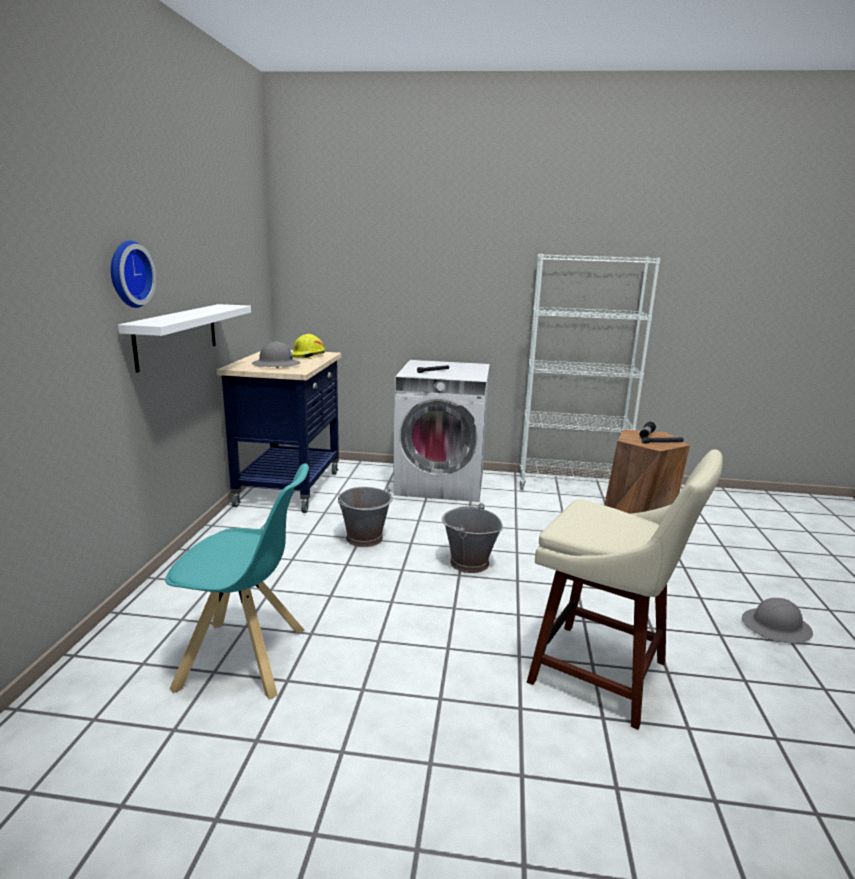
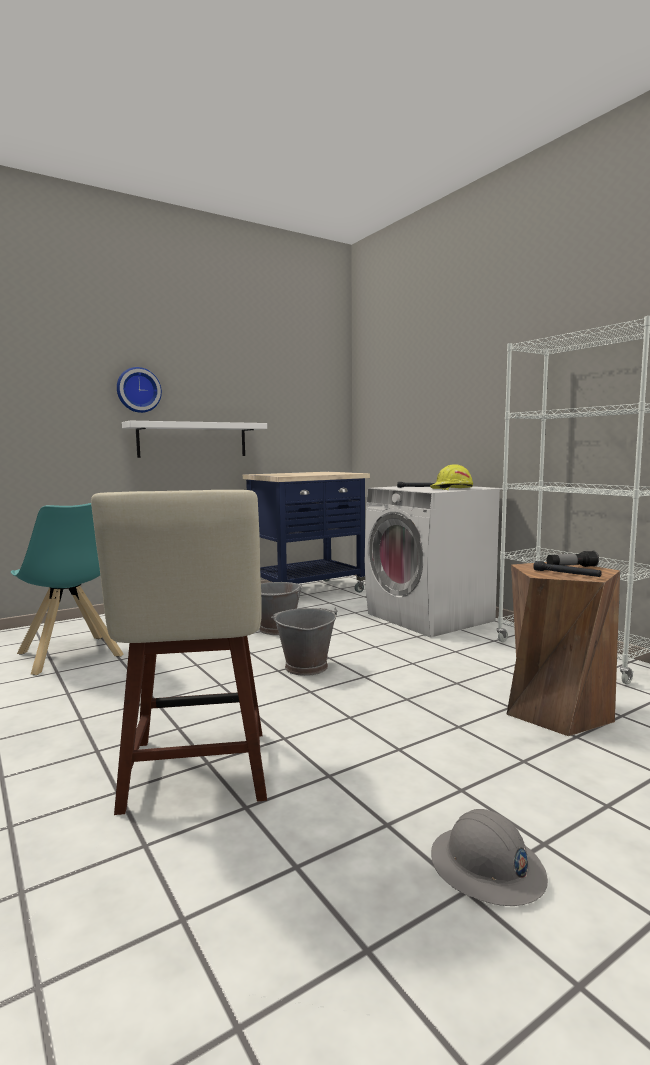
camera: 50 degrees right, 10 degrees down
(276, 365) = (287, 474): grey hard hat -> none
(308, 356) = (332, 473): yellow hard hat -> yellow hard hat (451, 489)

